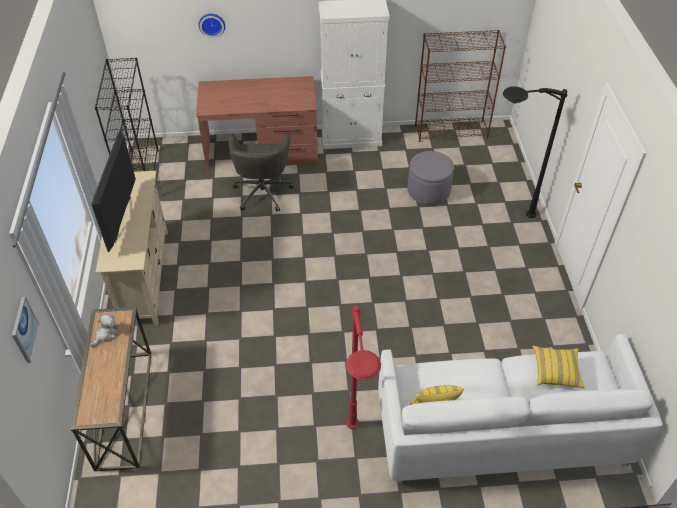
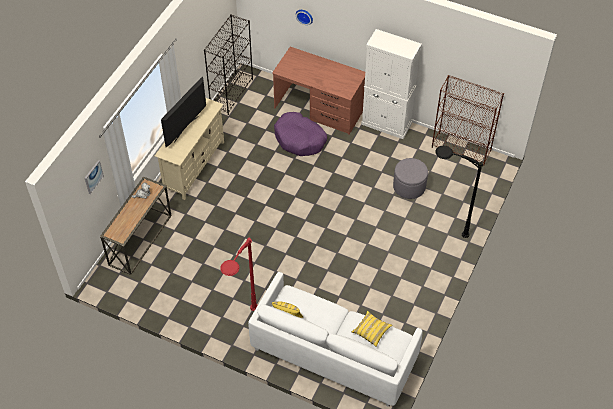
camera: 30 degrees right, 5 degrees up
(263, 191) = (300, 139): grey office chair -> purple dog bed

